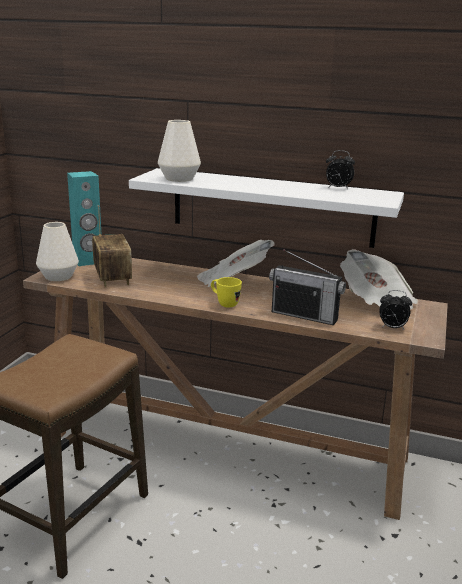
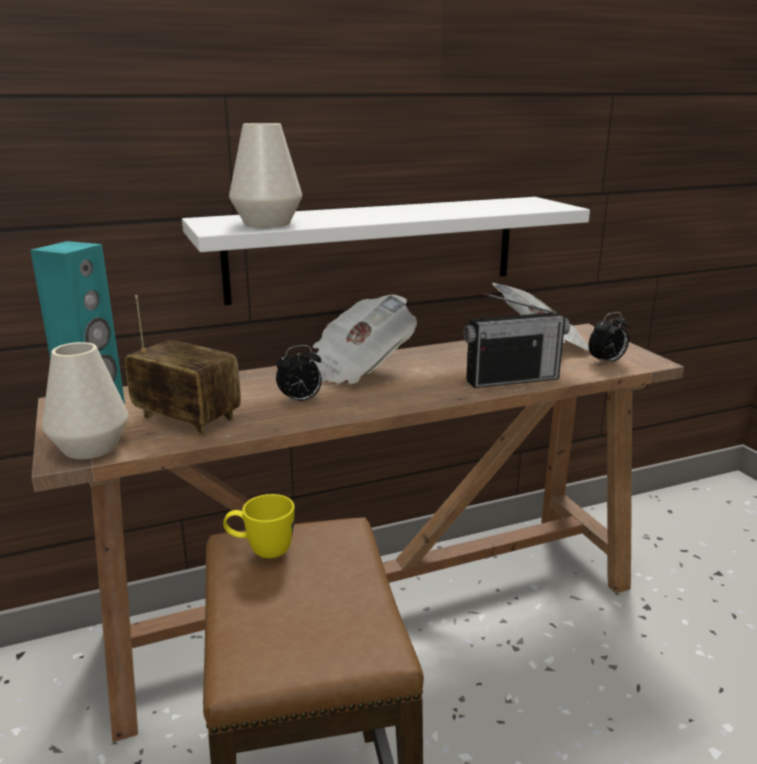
camera: 40 degrees left, 0 degrees up
(224, 304) = (405, 398): yellow mug -> yellow mug (261, 551)
(337, 188) = (473, 203): alarm clock -> alarm clock (300, 401)

